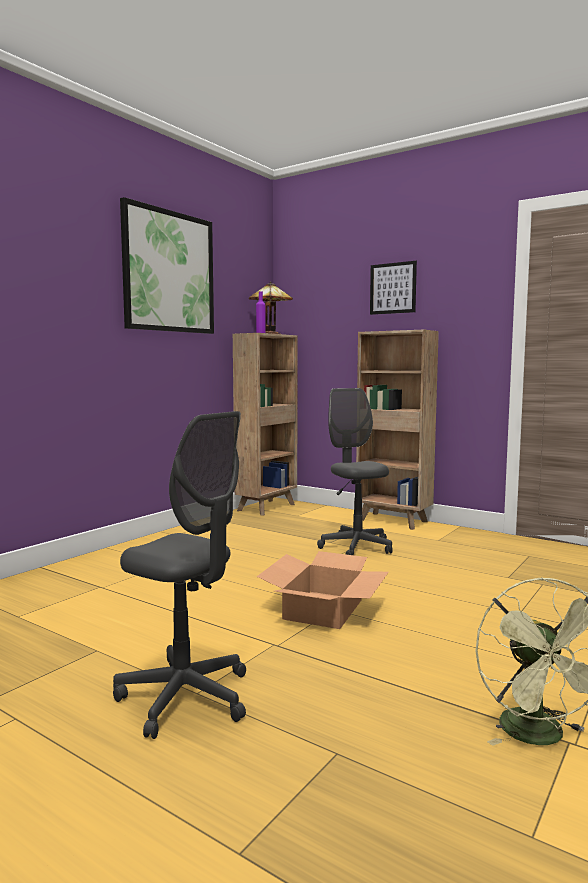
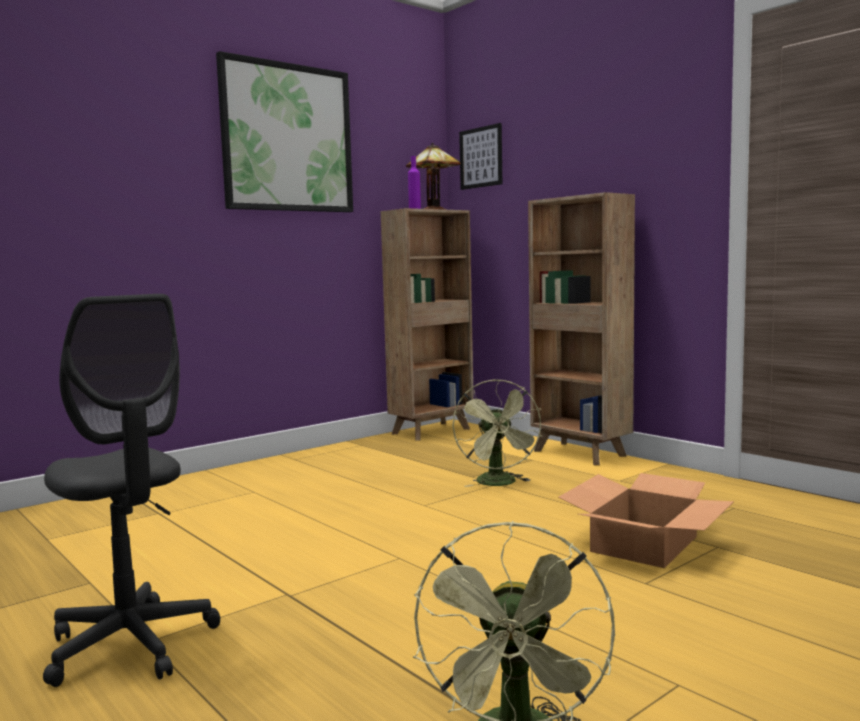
camera: 15 degrees right, 0 degrees up
(323, 609) = (386, 557): cardboard box -> cardboard box (644, 544)
(356, 547) = (499, 484): grey office chair -> green fan
(393, 288) = (580, 140): picture -> picture (481, 157)

